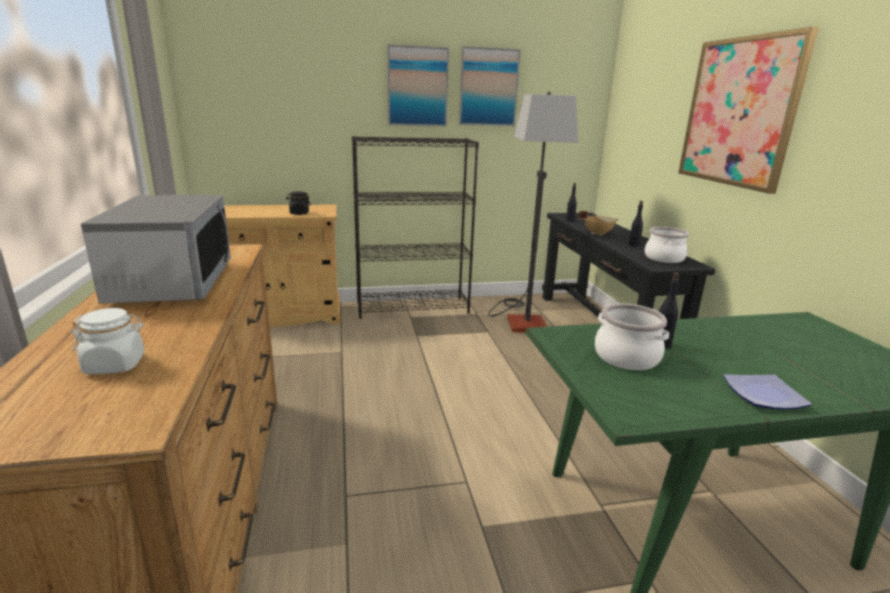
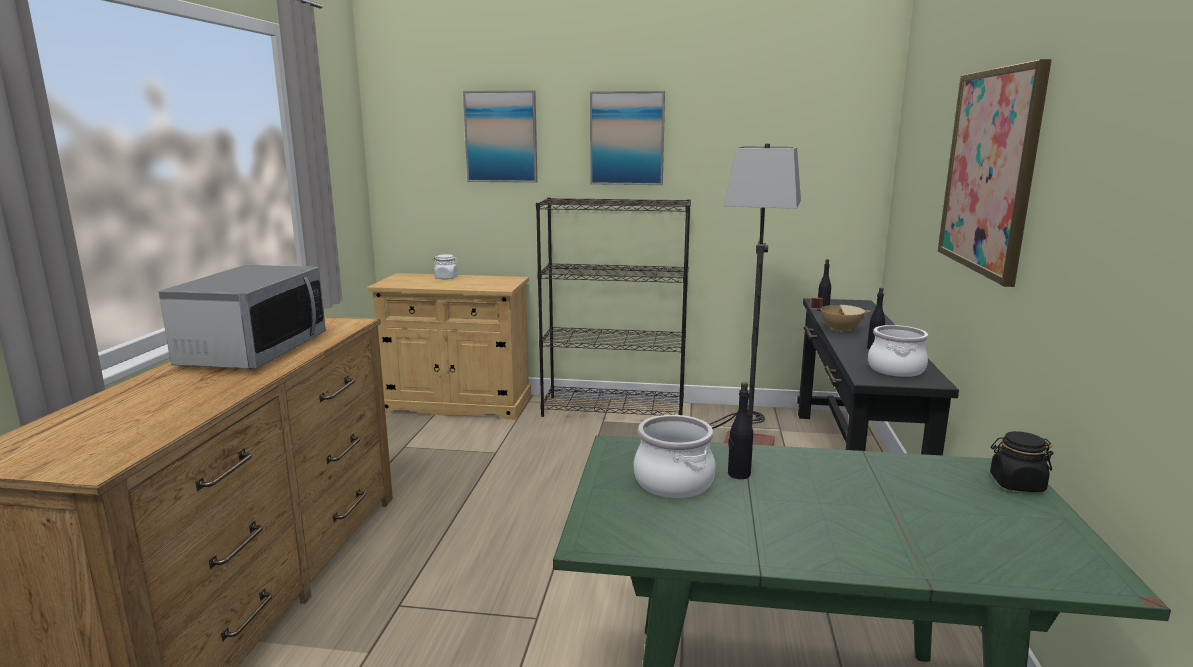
camera: 20 degrees right, 5 degrees down
(115, 365) = (134, 418): white jar -> white jar (446, 278)
(299, 213) = (475, 286): black jar -> black jar (1016, 484)
(488, 87) = (718, 136): picture -> picture (501, 137)
(764, 394) = (796, 547): plate -> none

